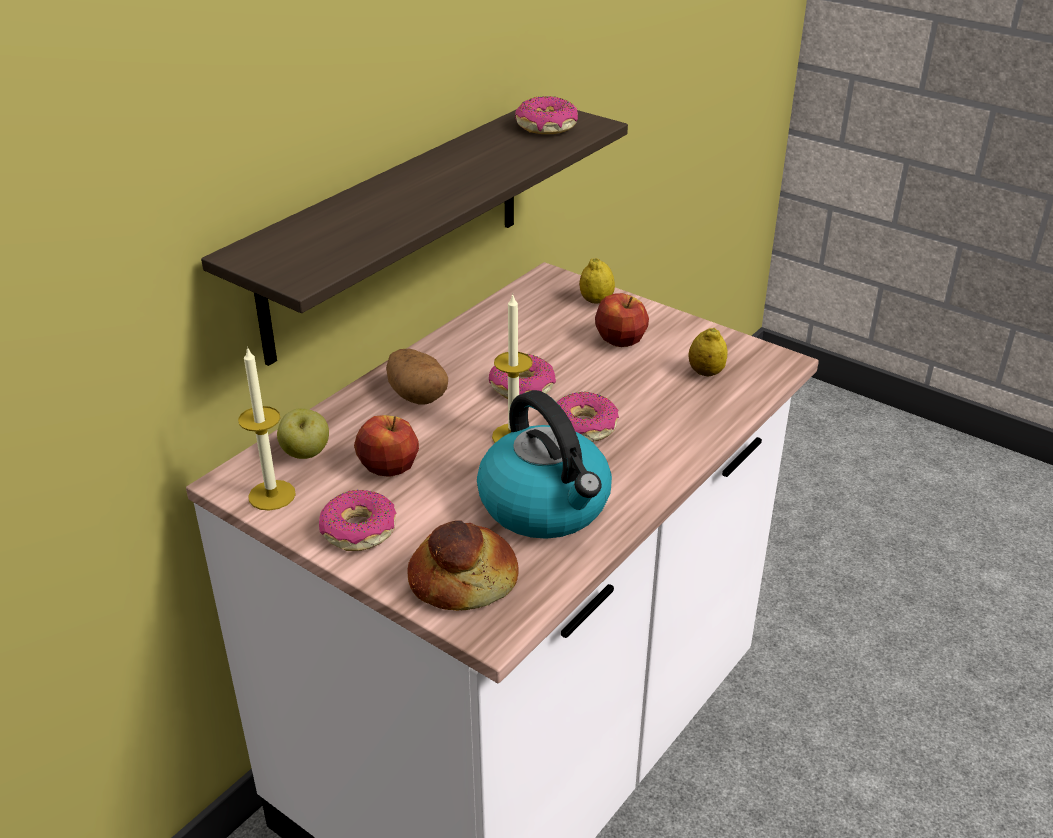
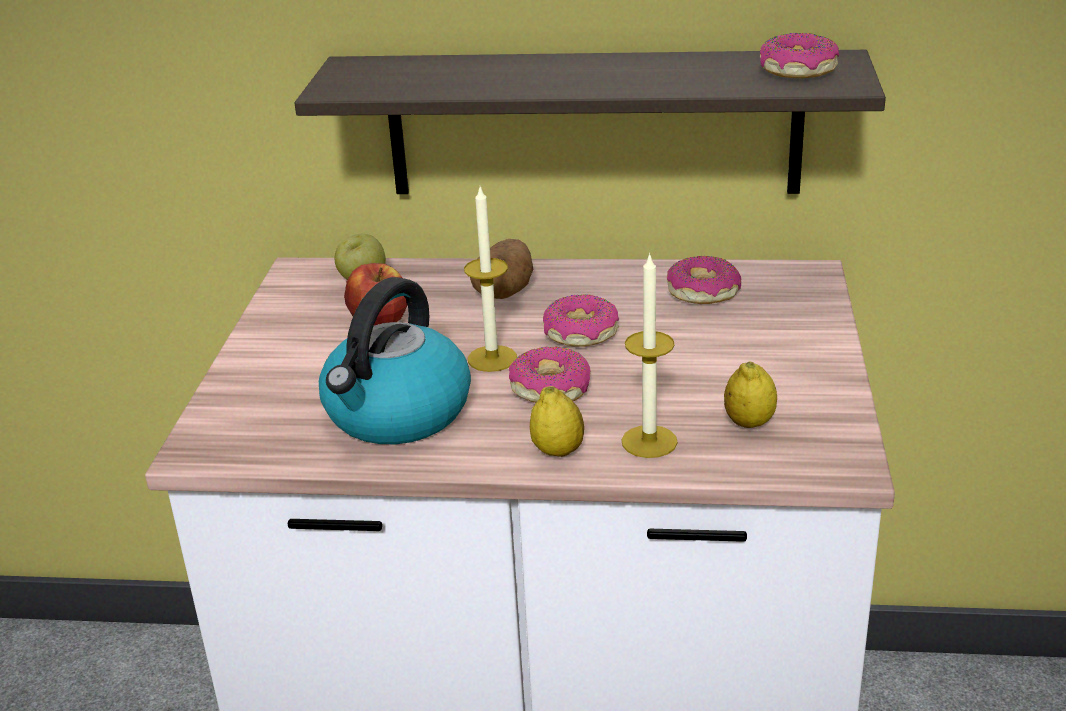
camera: 60 degrees right, 5 degrees down
(272, 495) = (294, 291): candle -> candle (649, 441)
(358, 530) = (280, 342): donut -> donut (702, 292)
(463, 579) = (252, 412): bread -> none
(596, 301) = (803, 312): lemon -> lemon (558, 451)
(620, 340) = (743, 352): apple -> none

